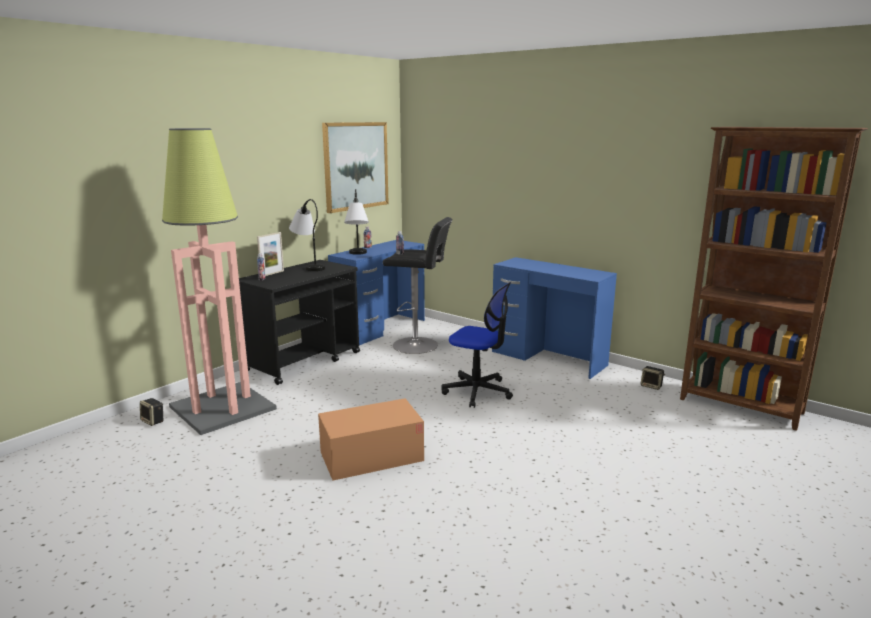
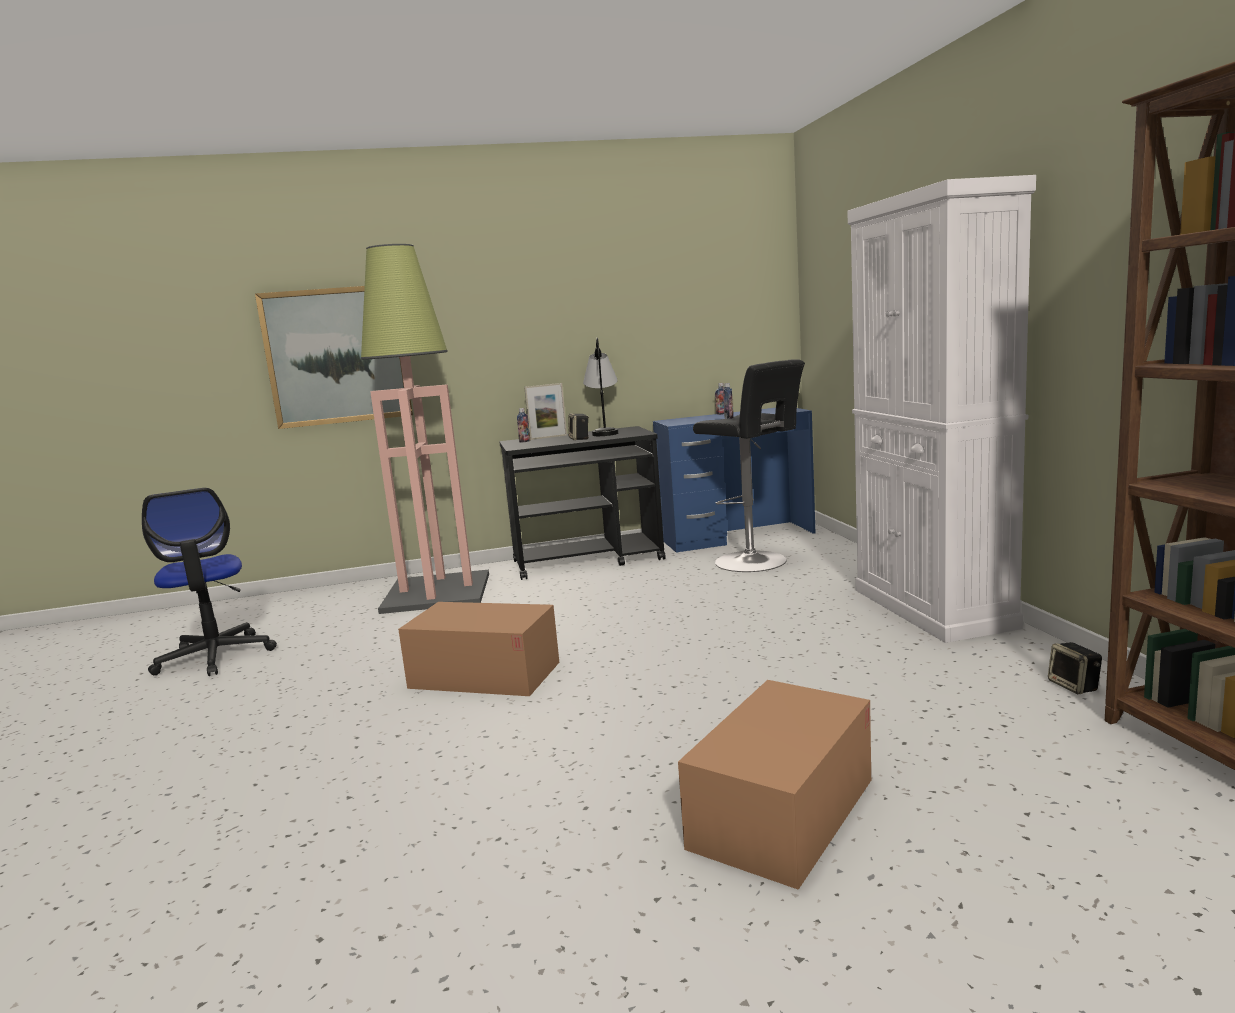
camera: 40 degrees right, 5 degrees down
(153, 421) = (366, 593): speaker -> speaker (579, 439)
(356, 166) = (706, 295): picture -> picture (337, 356)
(357, 255) = (686, 421): table lamp -> none
(477, 391) = (739, 631): office chair -> office chair (215, 656)
(548, 358) = (932, 608): blue desk -> white cabinet
(634, 477) = (783, 813): none -> cardboard box

